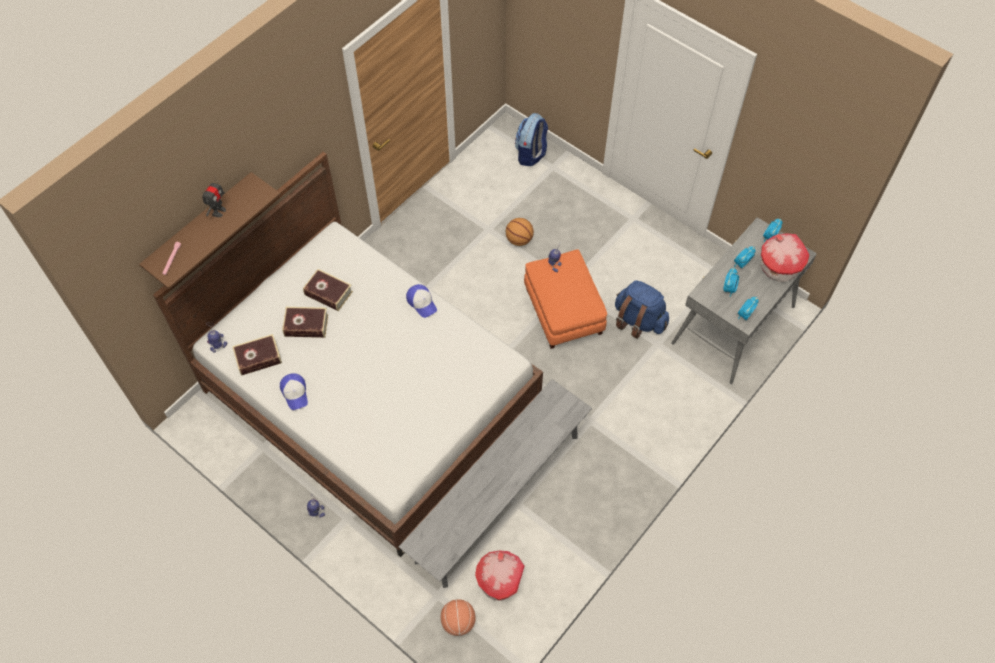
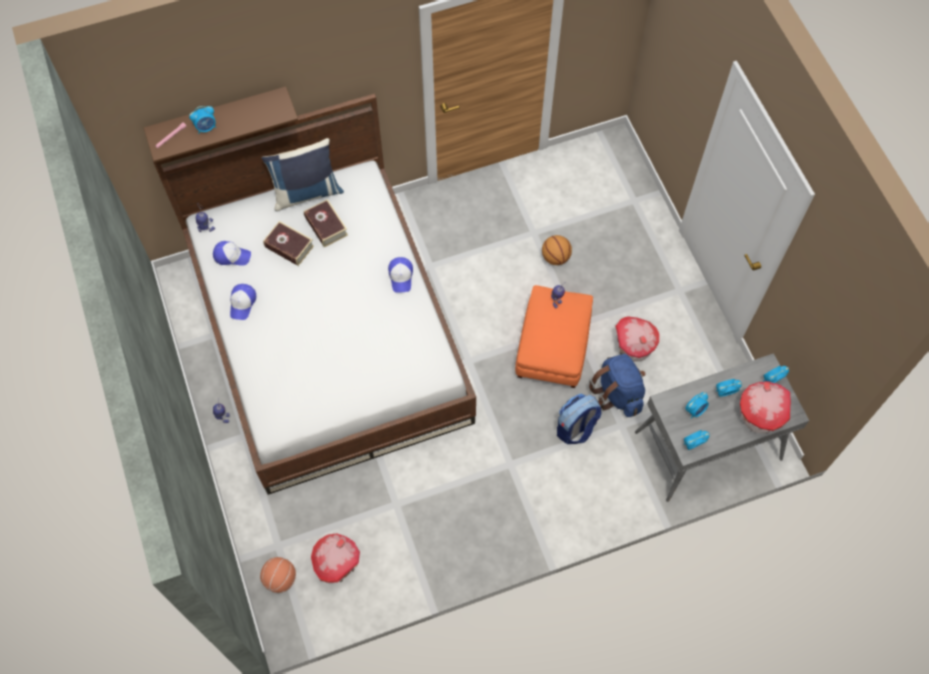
camera: 30 degrees right, 5 degrees up
(200, 237) = (206, 127): none -> alarm clock
(219, 211) = (236, 111): toy robot -> none
(258, 358) = (232, 256): book -> cap
(292, 274) = (306, 192): none -> blue pillow
(498, 497) = (383, 489): grey bench -> none
(531, 154) = (621, 178): backpack -> backpack (576, 428)
(626, 278) = (634, 346): none -> toy house

